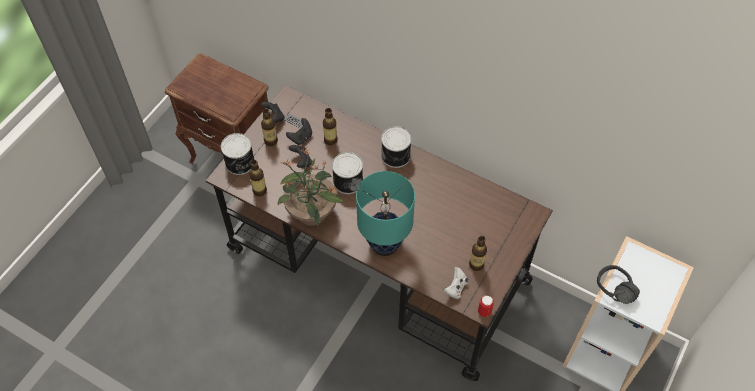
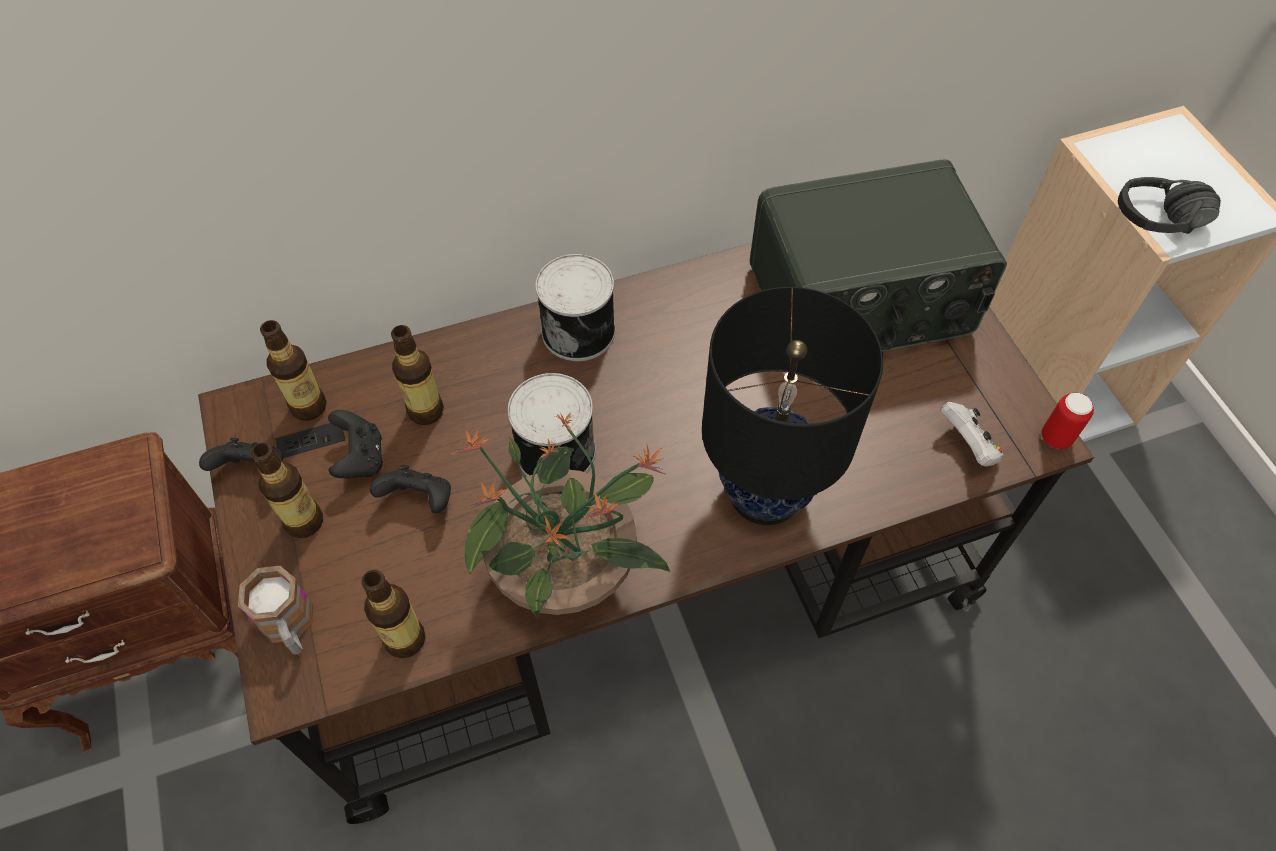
camera: 50 degrees left, 0 degrees up
(240, 163) = (290, 627): can -> mug
(384, 244) = (765, 494): turquoise table lamp -> black table lamp
(476, 264) = (940, 379): bottle -> bottle (309, 406)
(486, 223) = (860, 303): none -> radio

